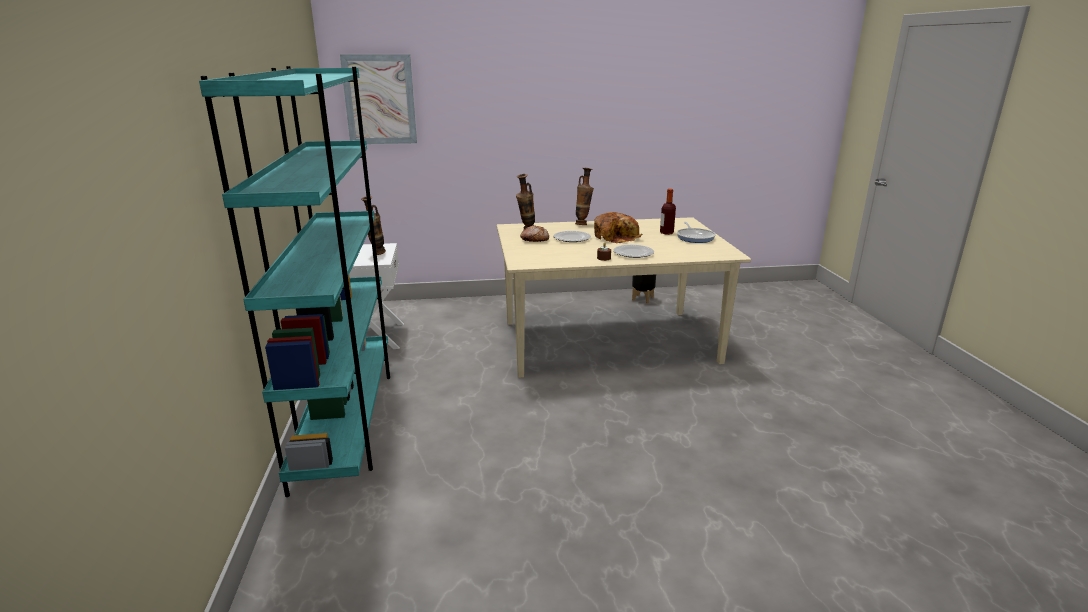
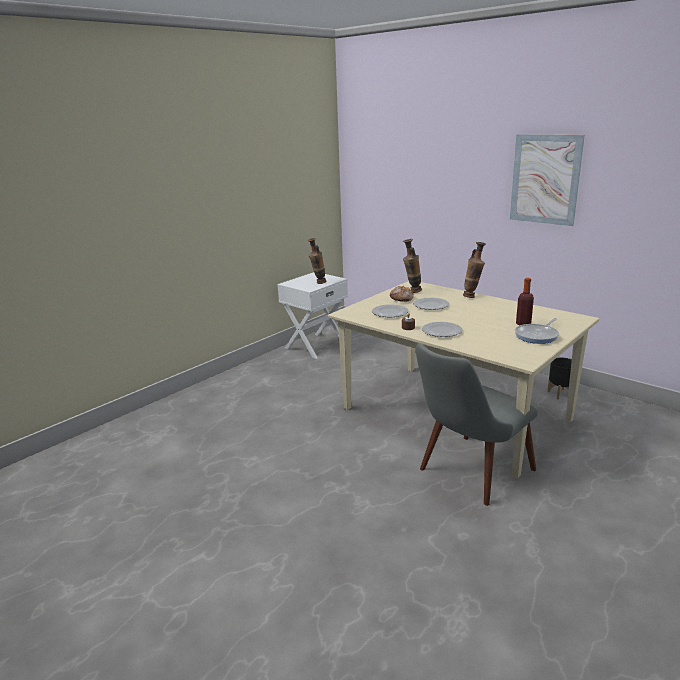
camera: 50 degrees right, 0 degrees up
(347, 420) = (222, 388): turquoise bookcase -> none
(379, 100) = (371, 163): picture -> picture (545, 179)
(556, 252) = (389, 312): none -> plate
(616, 236) = (469, 314): bread -> none
(697, 377) = (468, 475): none -> grey chair

